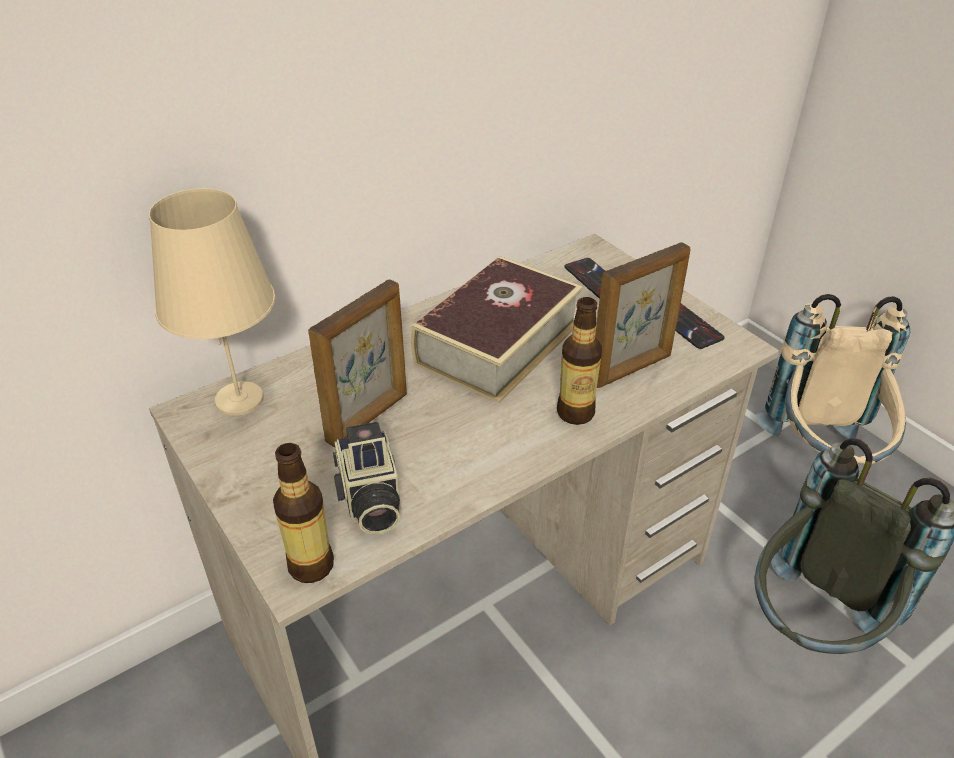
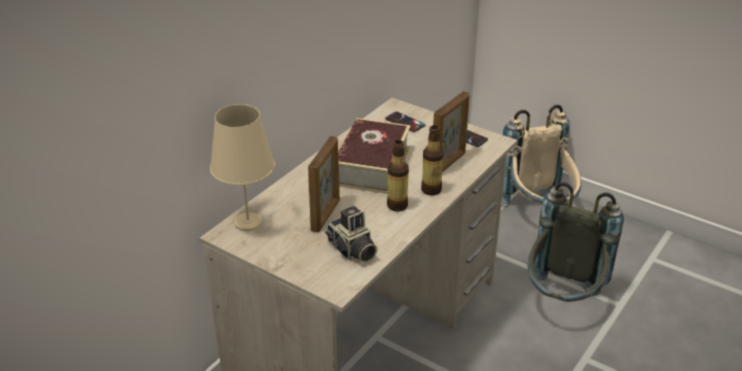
camera: 20 degrees left, 5 degrees down
(311, 565) = (342, 283): bottle -> bottle (397, 205)

